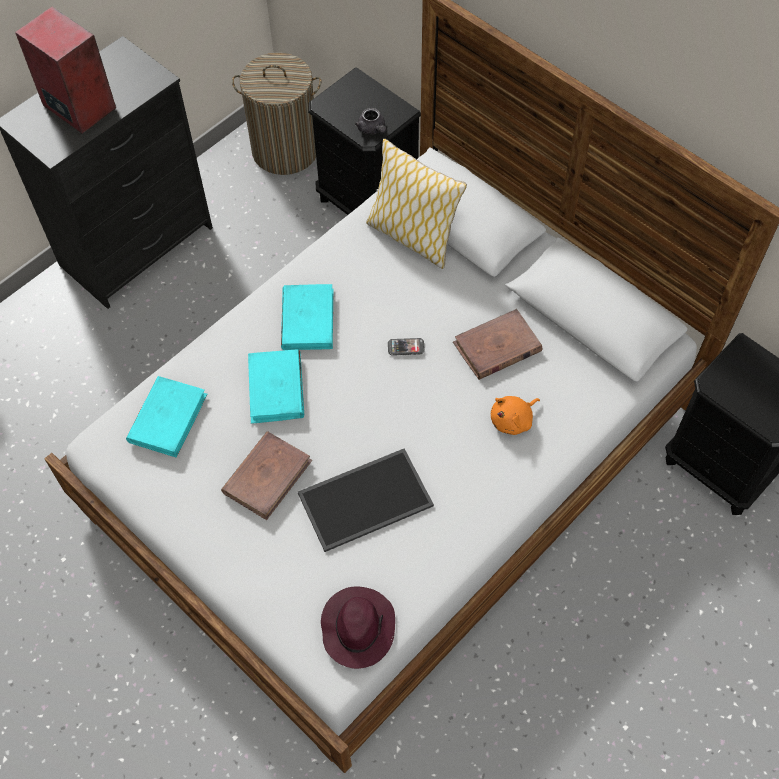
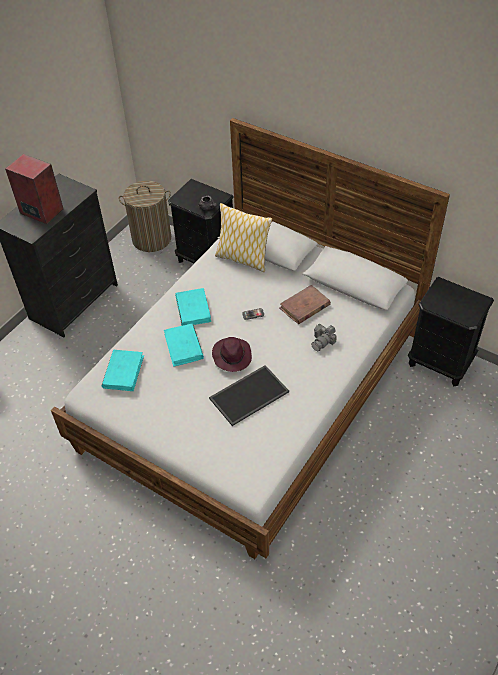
camera: 10 degrees left, 10 degrees down
(267, 476) = (189, 392): brown book -> none
(357, 627) = (261, 461): purple hat -> purple hat (232, 356)
(513, 420) = (323, 341): orange plush toy -> camera

